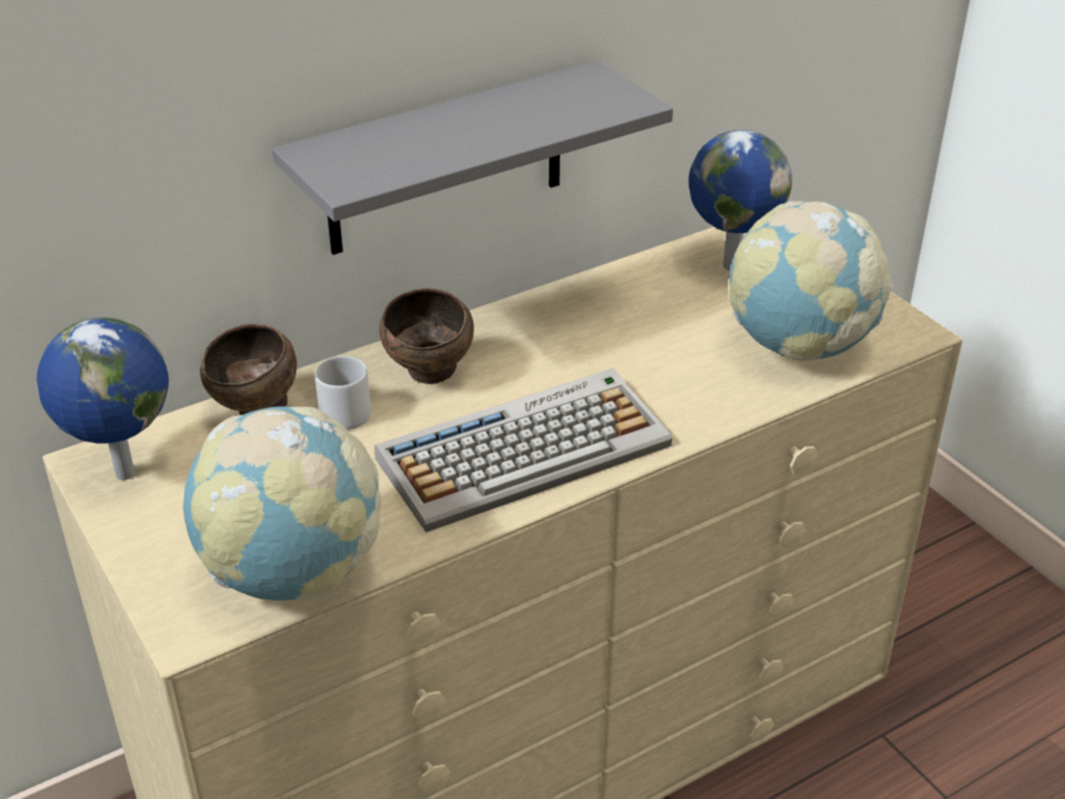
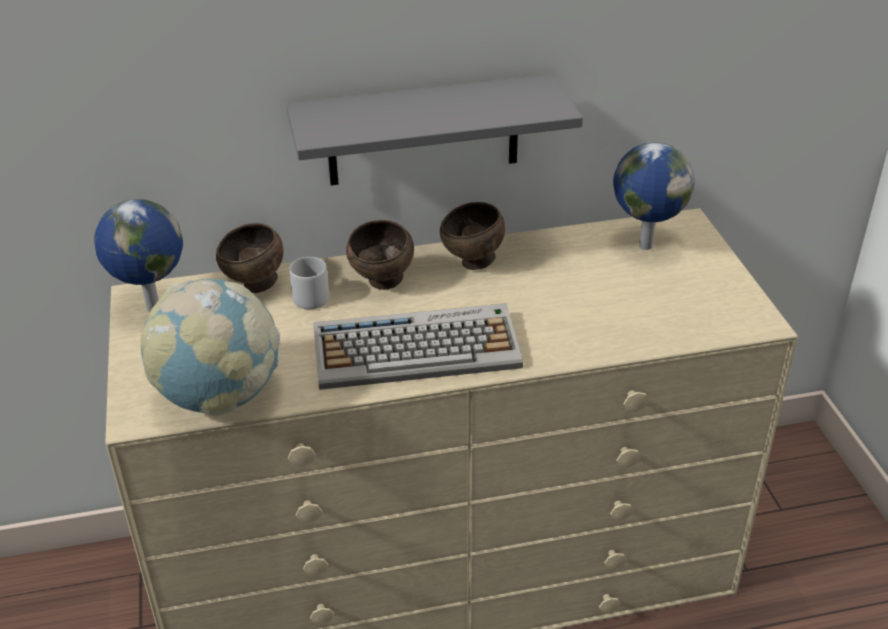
camera: 20 degrees right, 0 degrees up
(533, 327) = (473, 263): none -> brown bowl
(799, 346) = (662, 315): globe -> none

